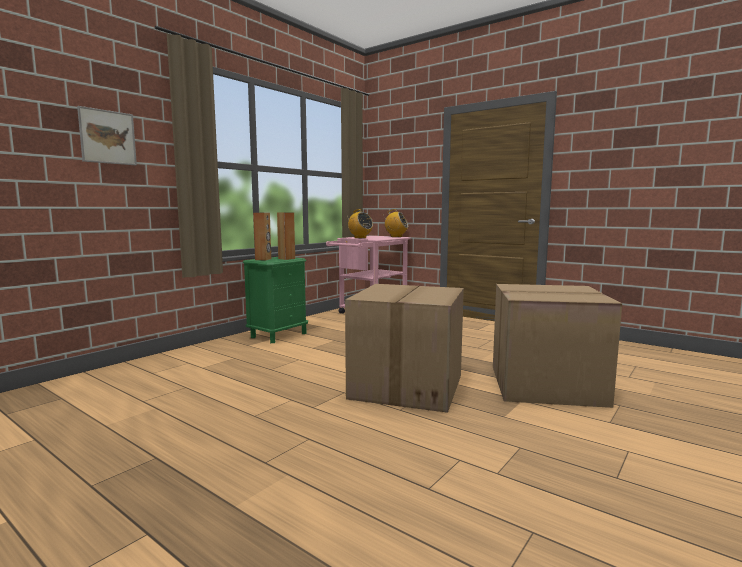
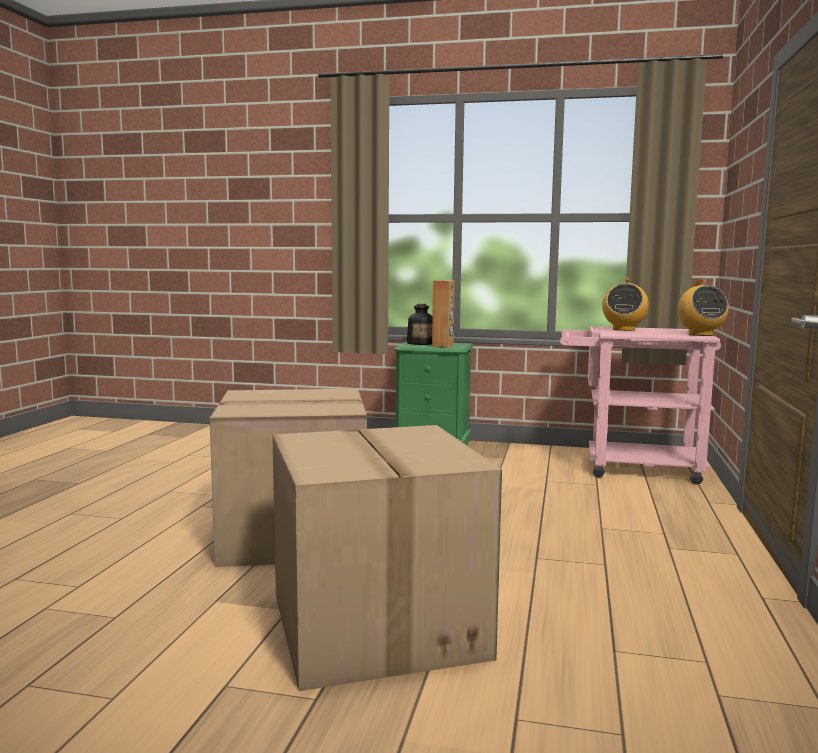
camera: 65 degrees right, 0 degrees up
(107, 137) = (278, 201): picture -> none
(263, 259) = (421, 343): brown speaker -> bottle

